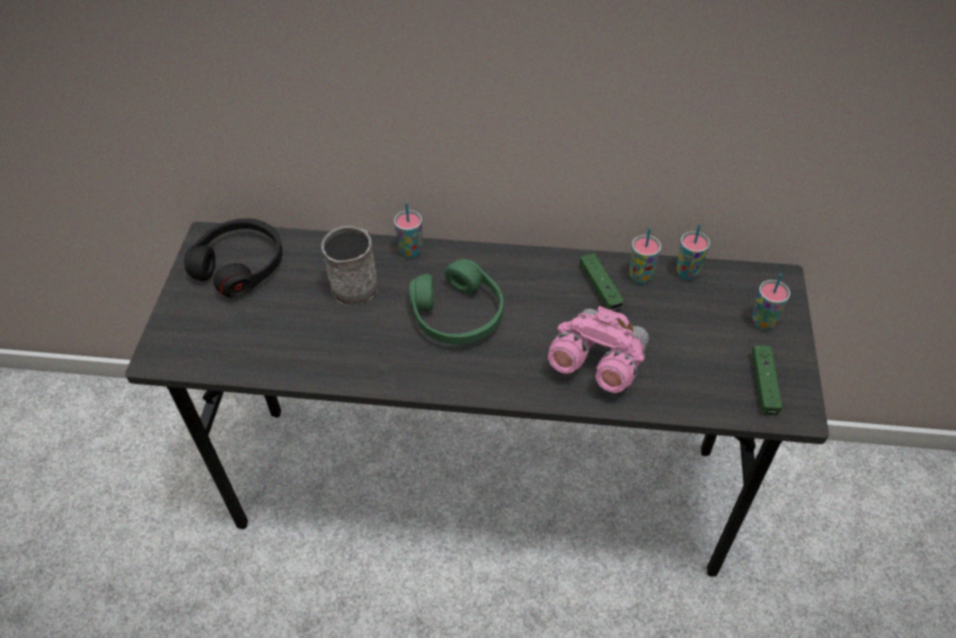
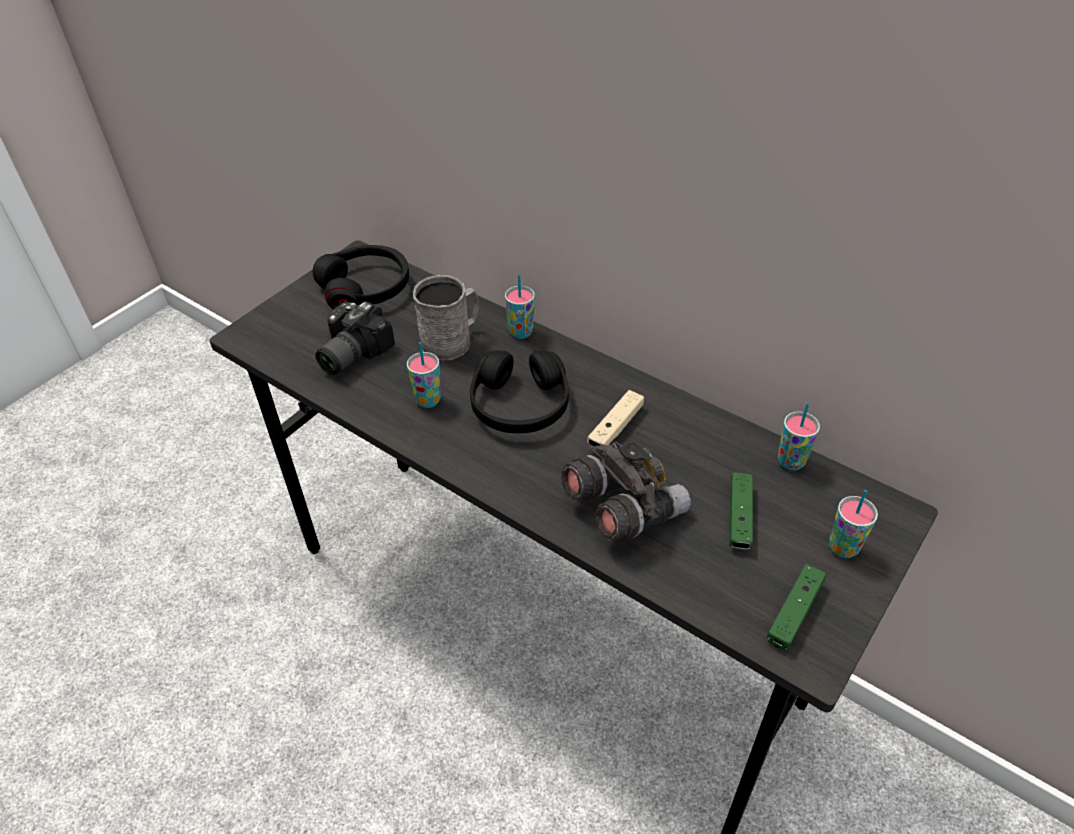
camera: 30 degrees right, 5 degrees down
(274, 332) = (349, 353): none -> camera
(457, 314) = (520, 405): green headphones -> black headphones
(545, 301) = (615, 427): none -> beige game controller
(597, 362) = (622, 507): pink binoculars -> grey binoculars
(600, 287) = (682, 438): green game controller -> green game controller (739, 517)
(640, 276) = (734, 444): cup -> cup (428, 400)

